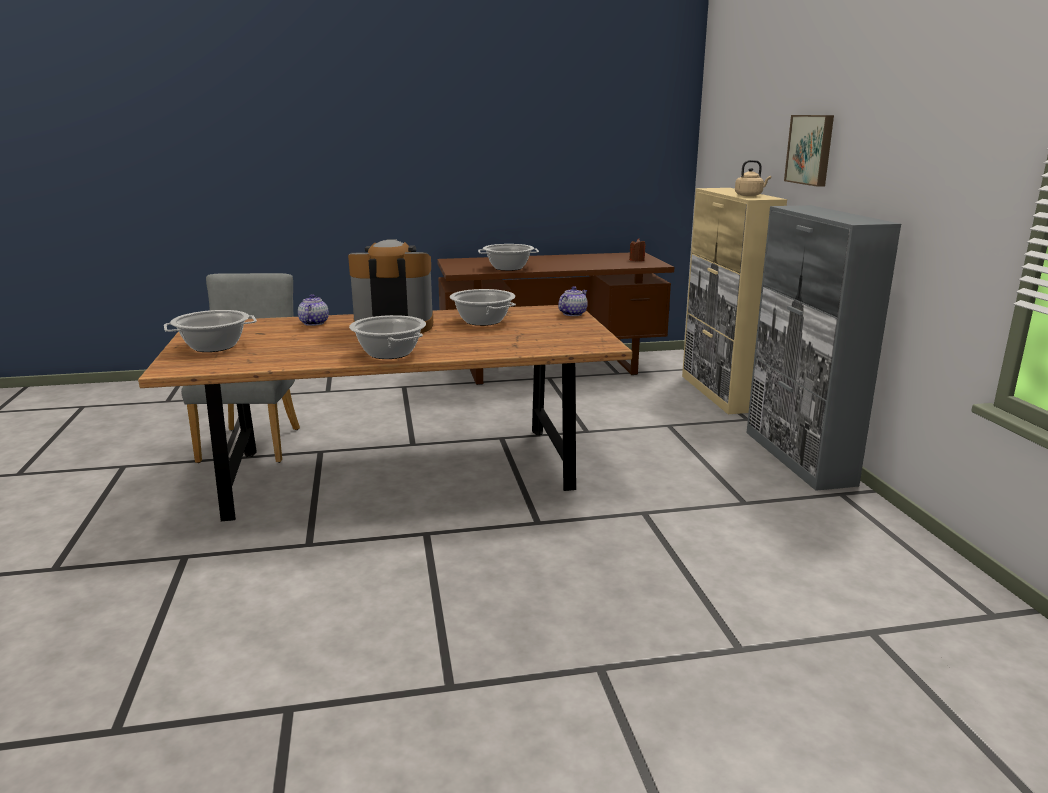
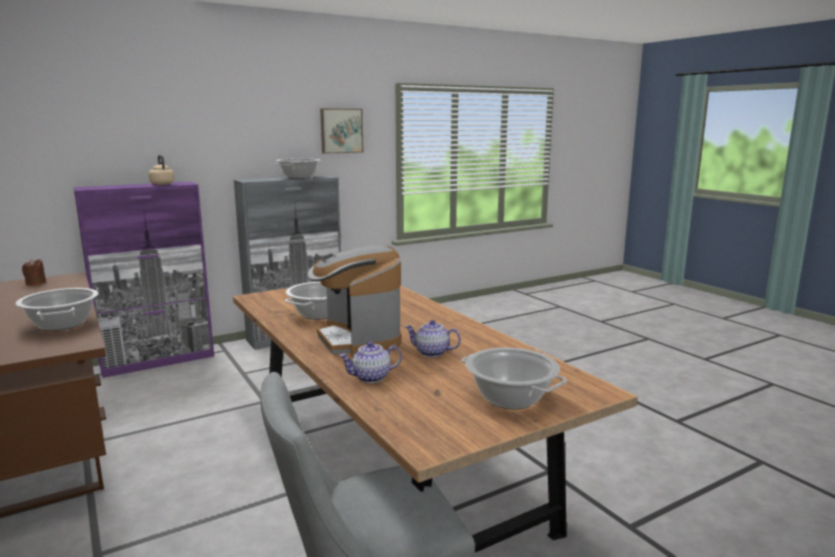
camera: 110 degrees left, 5 degrees down
(390, 353) = (449, 324): cooking pot -> cooking pot (299, 177)
(572, 314) = (277, 293): teapot -> teapot (431, 352)
(720, 393) = (159, 361): beige cabinet -> purple cabinet
(811, 149) = (210, 142): picture -> picture (341, 130)

